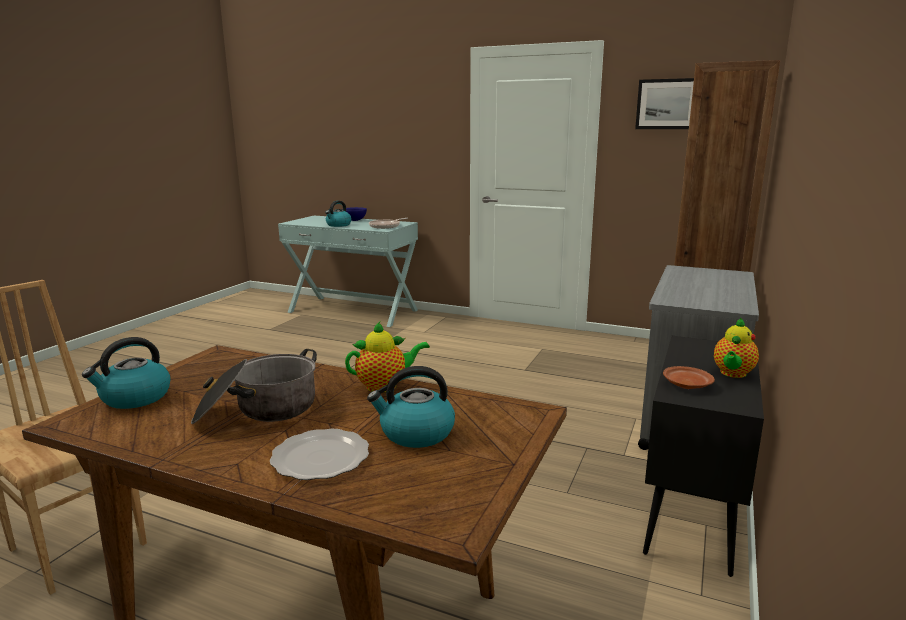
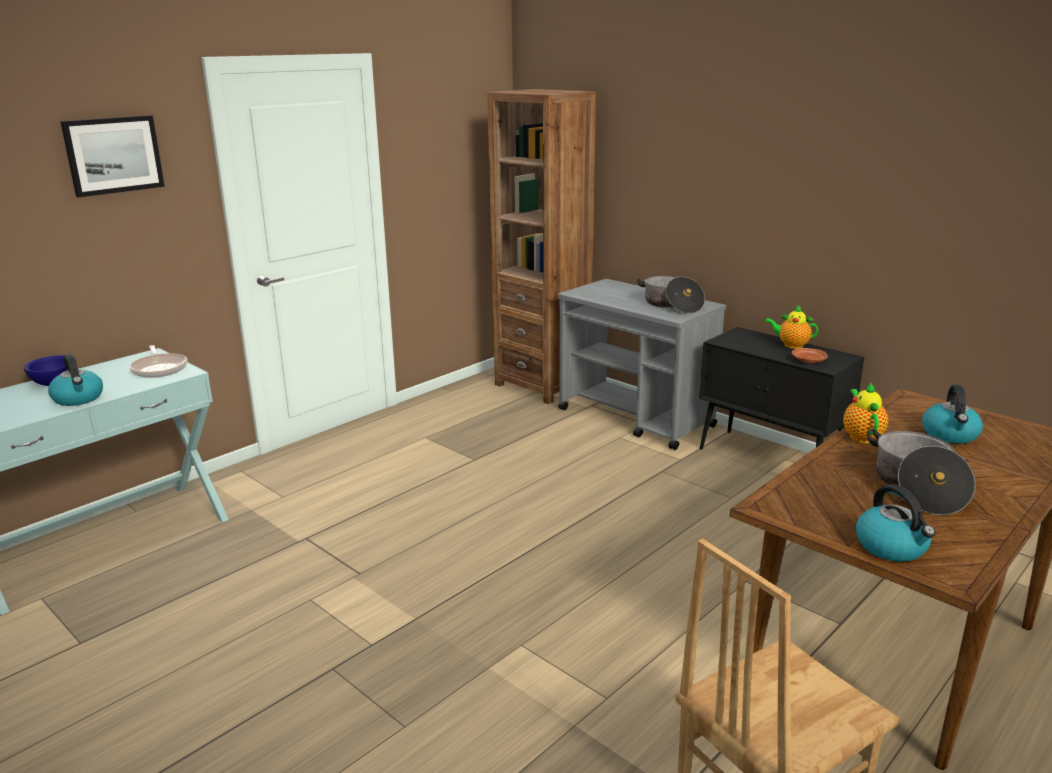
camera: 70 degrees left, 5 degrees up
(320, 457) = (995, 467): plate -> none
(667, 104) = (437, 126): picture -> picture (113, 155)
(707, 296) = (671, 305): none -> cooking pot
(732, 374) = (791, 345): teapot -> teapot turned 150 degrees clockwise

